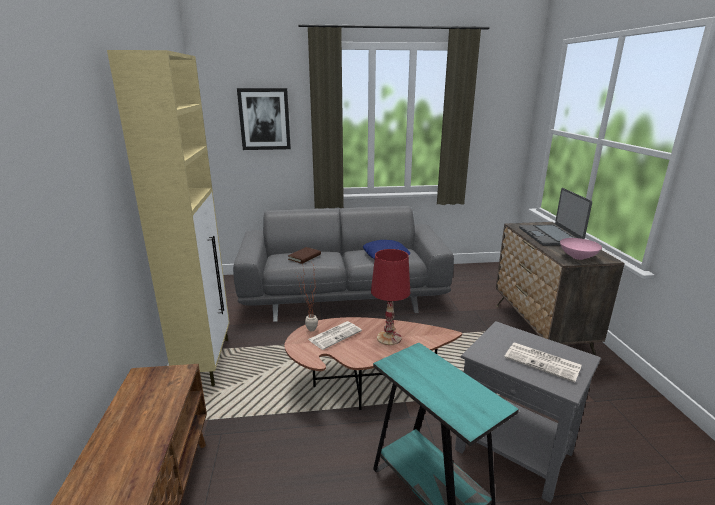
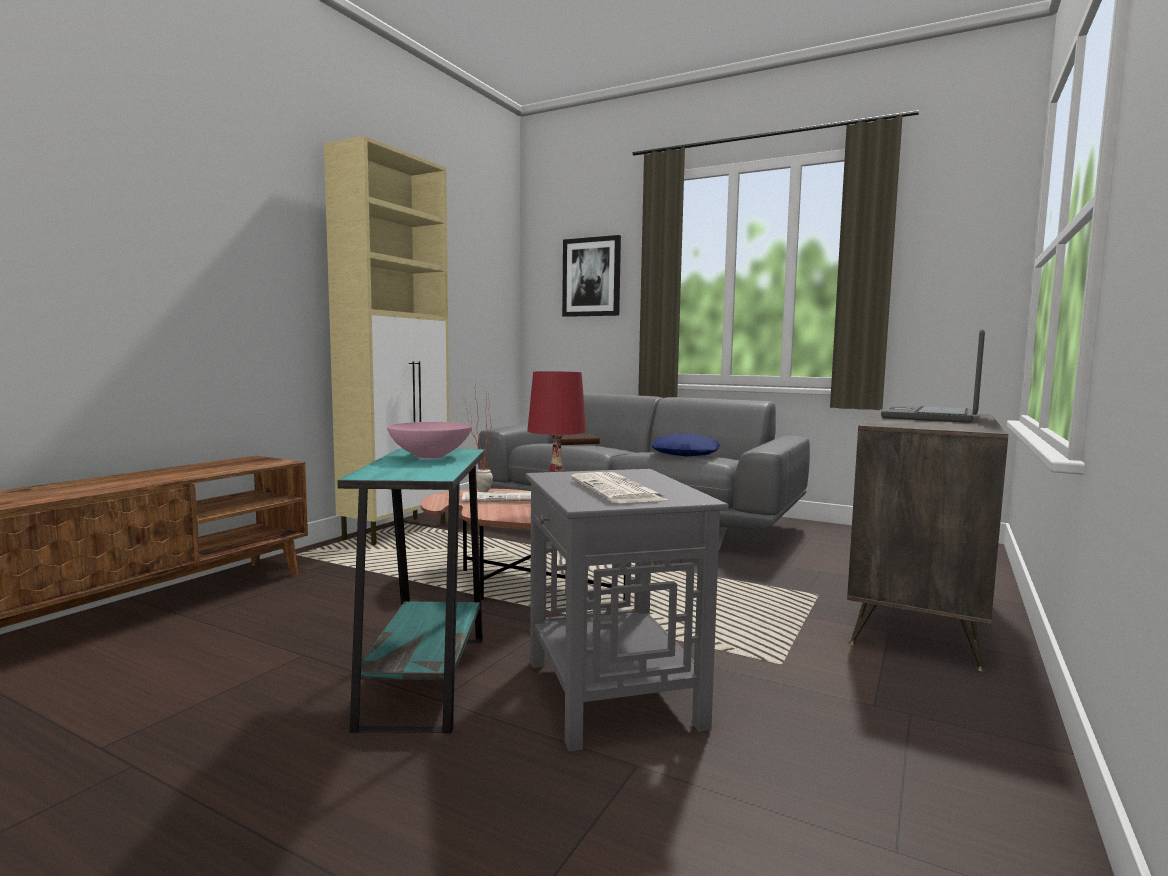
camera: 35 degrees right, 15 degrees down
(577, 257) = (915, 425): pink bowl -> pink bowl (429, 456)

